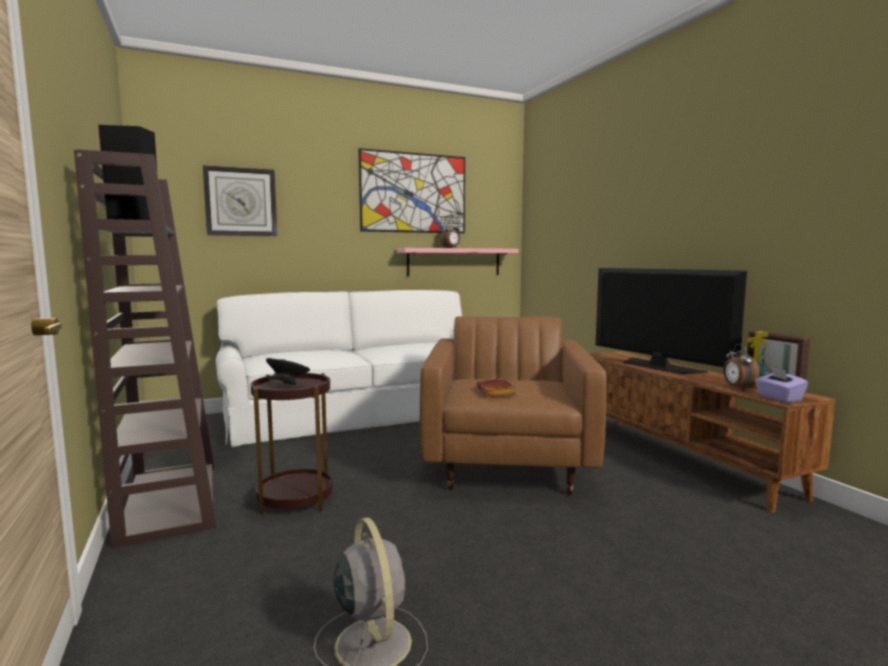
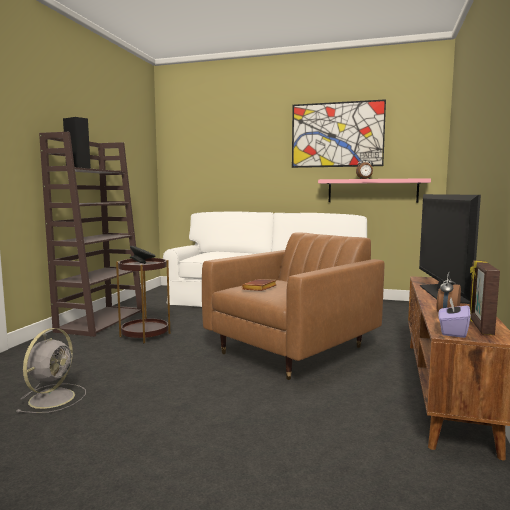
camera: 40 degrees right, 0 degrees up
(241, 202) = (213, 151): wall clock -> none

